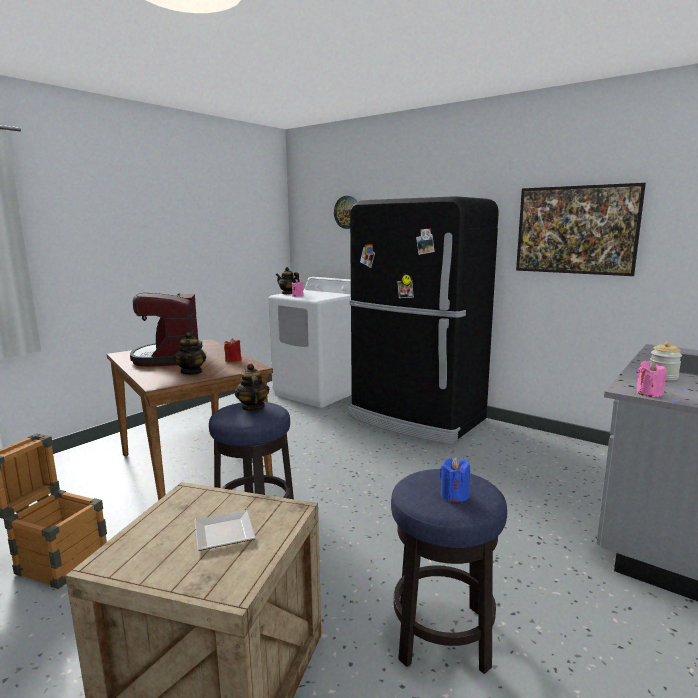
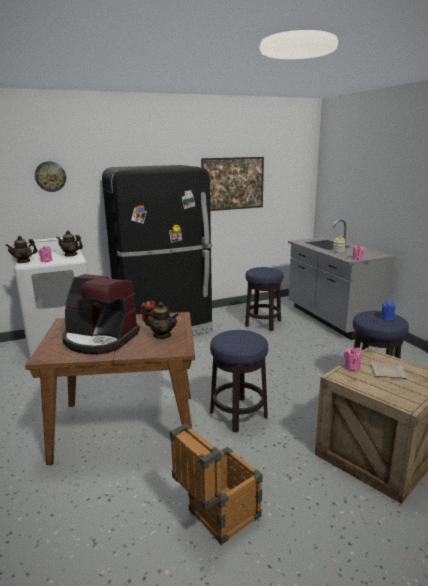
camera: 60 degrees left, 5 degrees up
(224, 500) = (351, 367): none -> pink candle
(252, 407) = (233, 336): teapot -> teapot (71, 255)
(533, 471) = (263, 323): none -> stool

